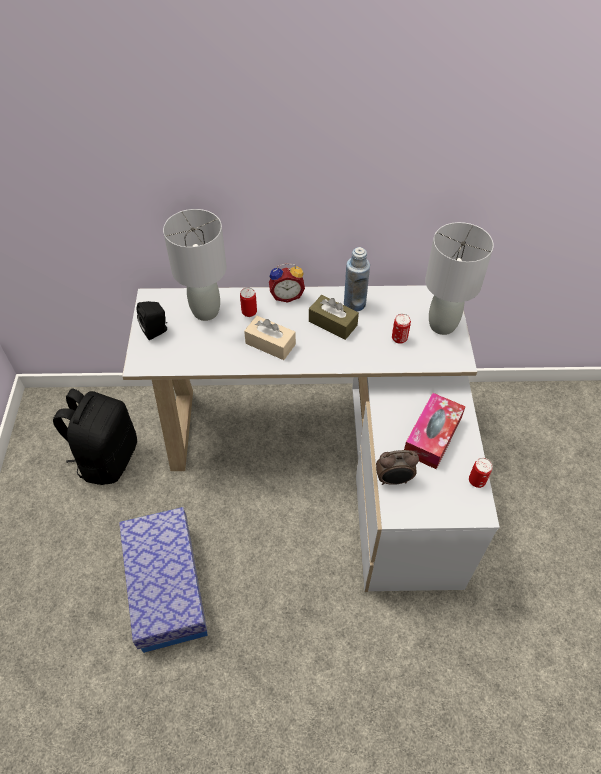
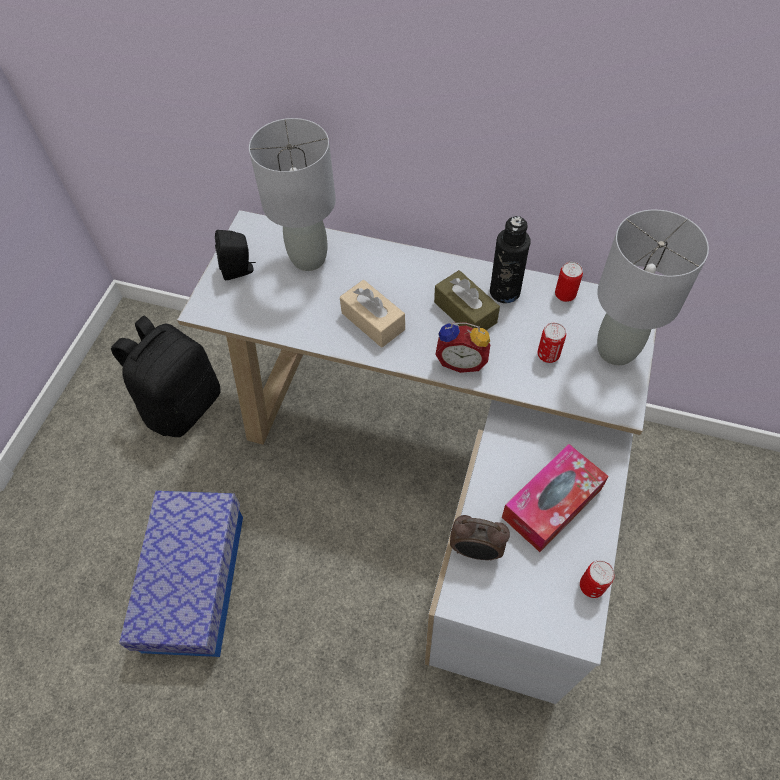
camera: 20 degrees right, 5 degrees up
(249, 312) = (362, 272): can -> can (565, 295)
(286, 295) = (418, 260): alarm clock -> alarm clock (461, 361)
(354, 303) = (504, 291): blue bottle -> black bottle

